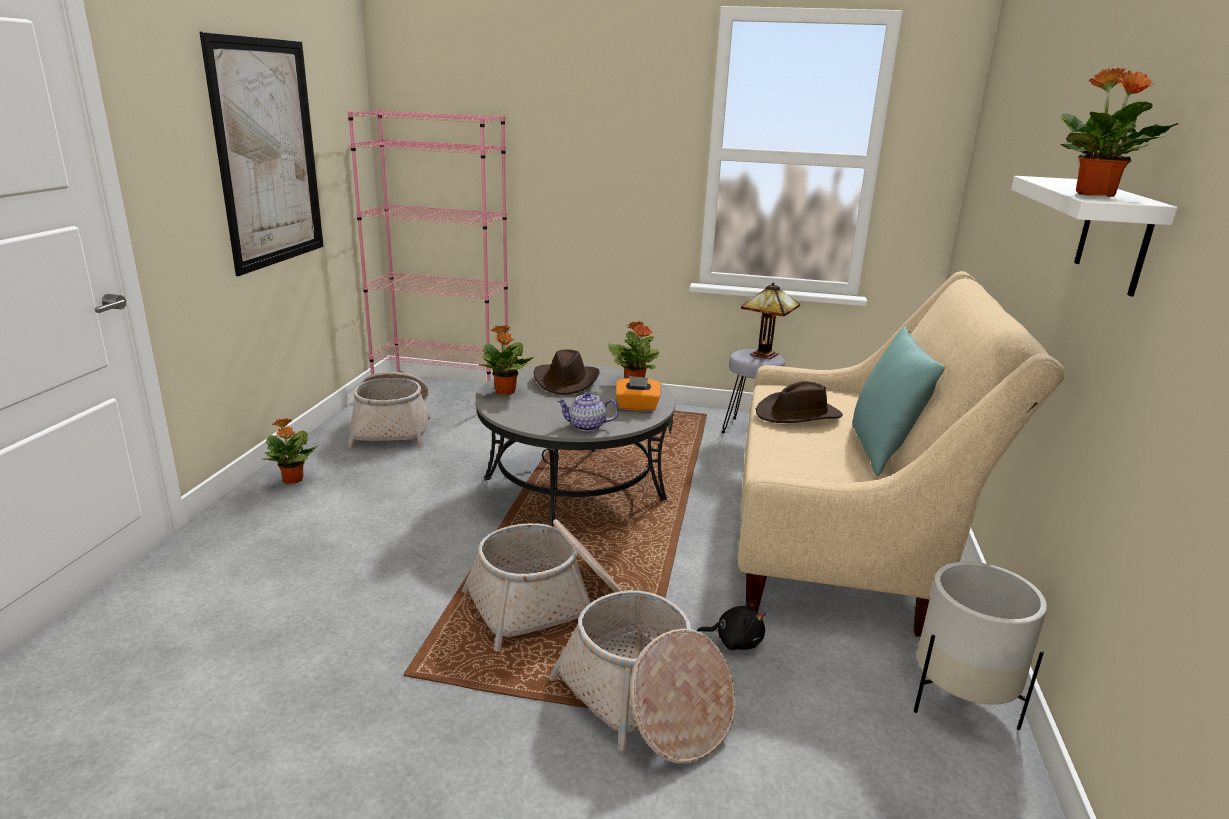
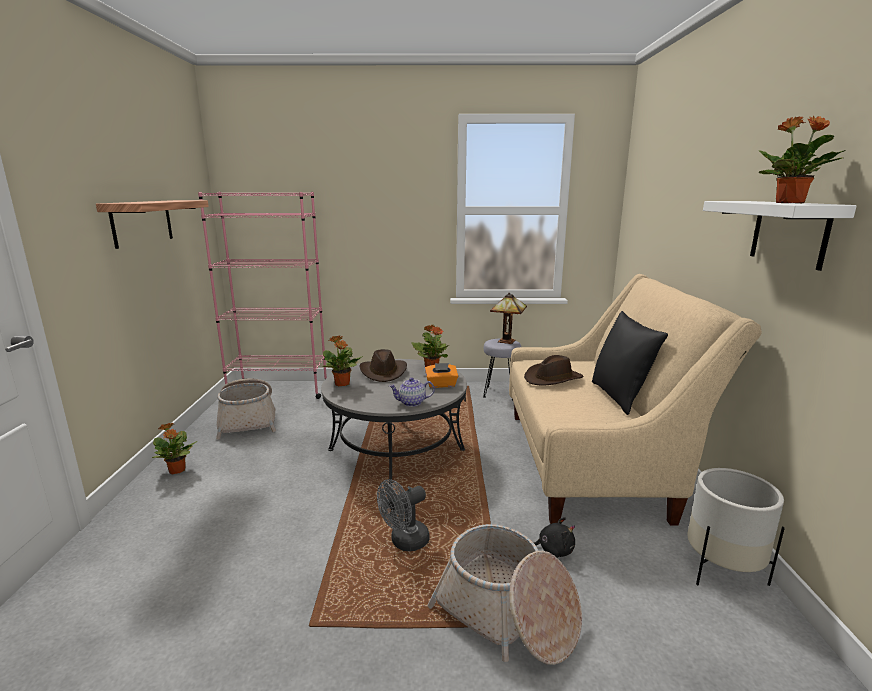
camera: 10 degrees left, 5 degrees down
(268, 154) = (142, 222): picture -> shelf
(546, 603) = (404, 542): basket -> grey fan
(882, 451) = (620, 397): turquoise pillow -> black pillow

